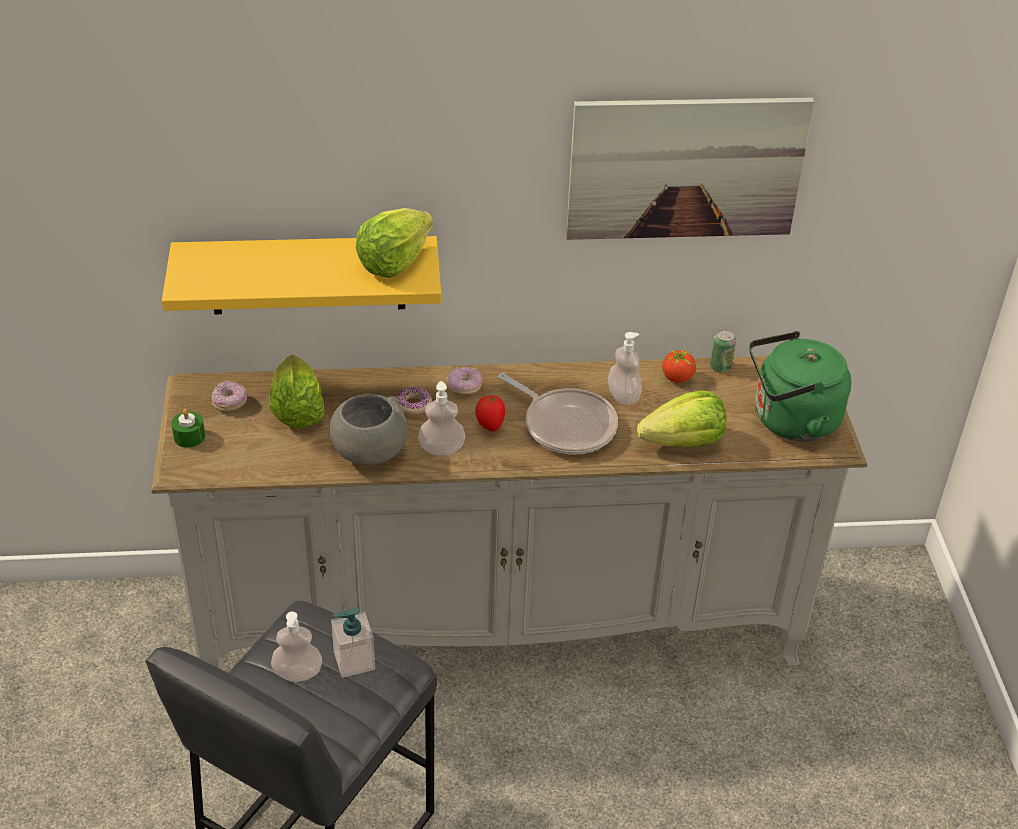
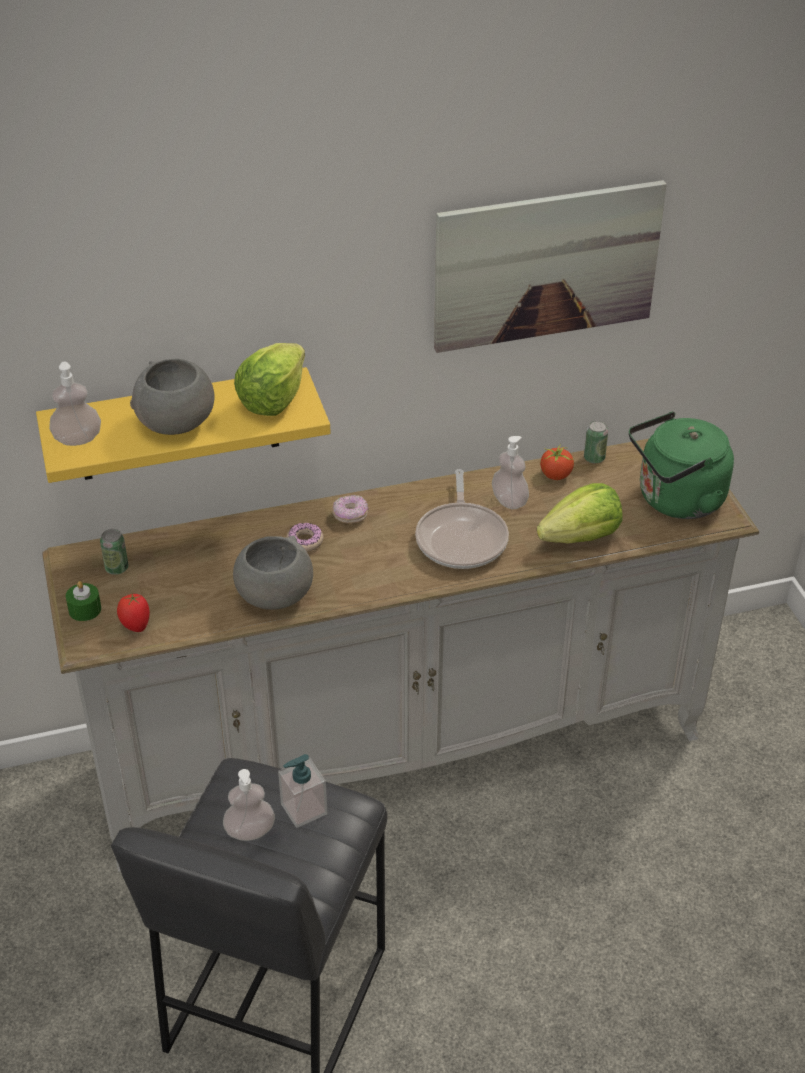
camera: 10 degrees left, 0 degrees up
(230, 403) = (117, 568): donut -> can
(296, 272) = (176, 423): none -> grey bowl
(297, 411) = (188, 565): lettuce -> none
(441, 449) = (346, 581): soap dispenser -> soap dispenser (77, 439)
(489, 426) = (387, 550): tomato -> tomato (135, 626)
(565, 425) = (462, 538): frying pan -> frying pan turned 60 degrees clockwise

